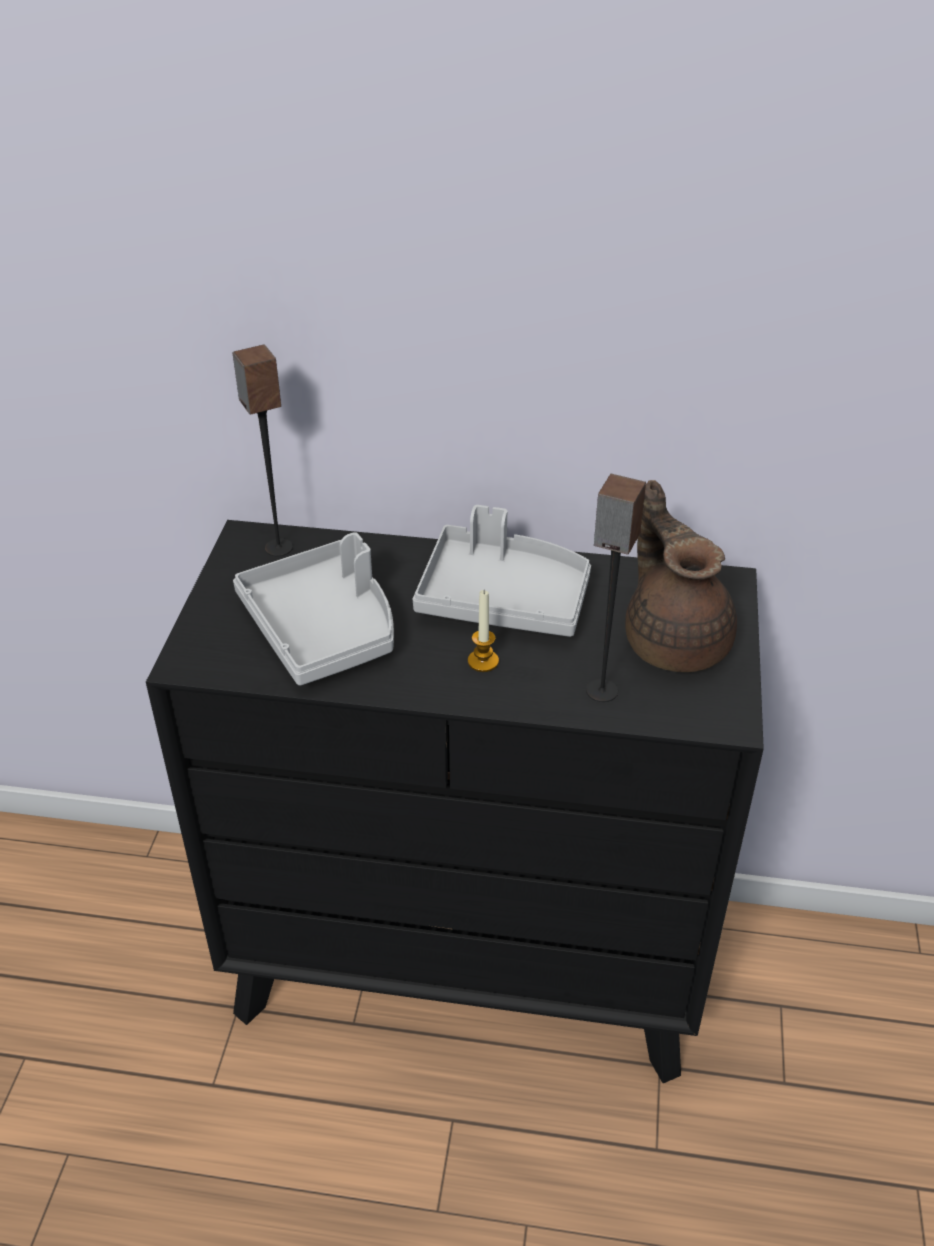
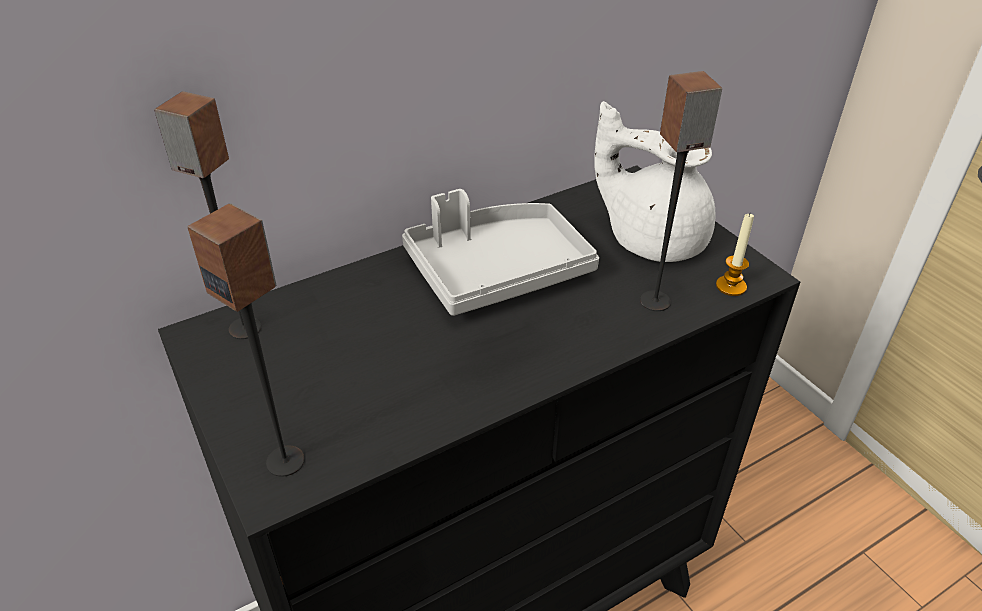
camera: 40 degrees left, 0 degrees up
(211, 650) = (286, 460): none -> speaker
(323, 628) = (375, 376): grey tray -> none
(483, 661) = (544, 328): candle -> candle (731, 286)
(675, 640) = (653, 238): brown teapot -> white teapot

